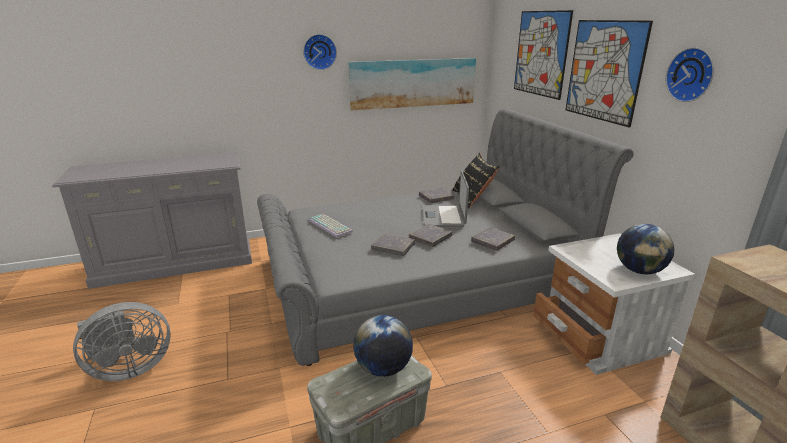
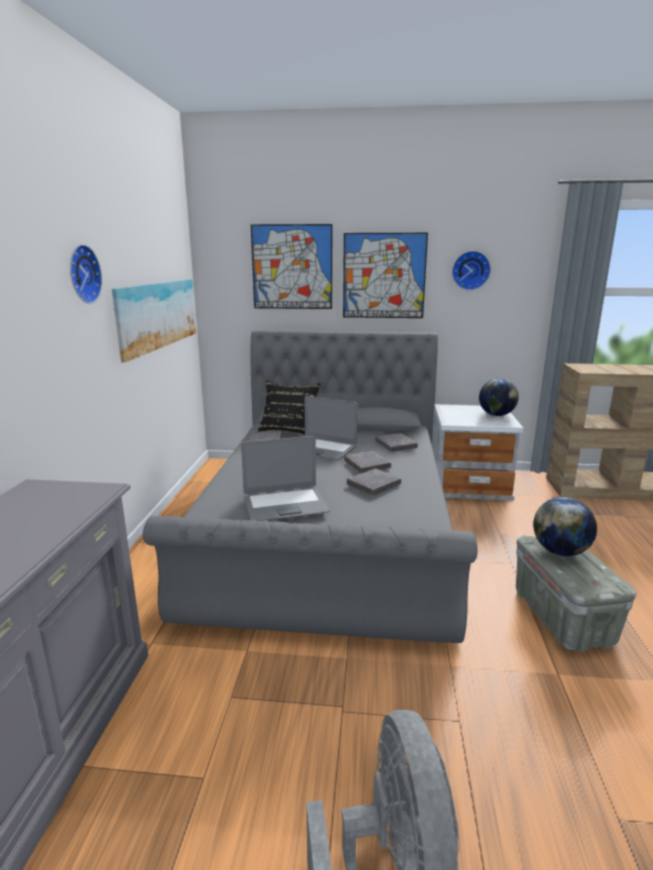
camera: 65 degrees left, 5 degrees down
(331, 226) = (285, 505): keyboard -> laptop

